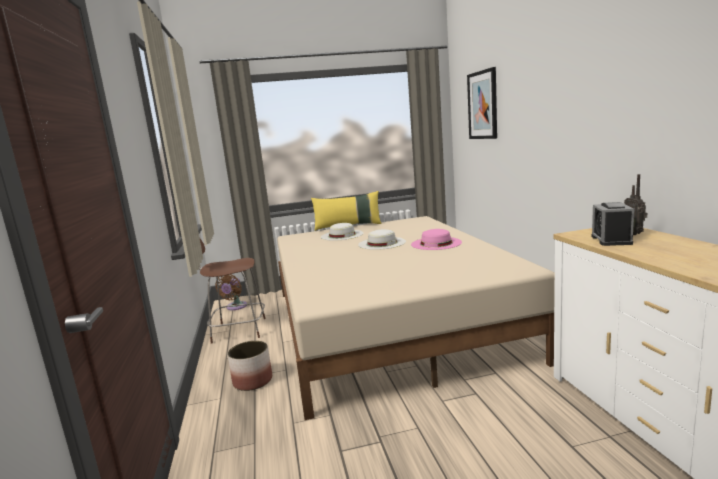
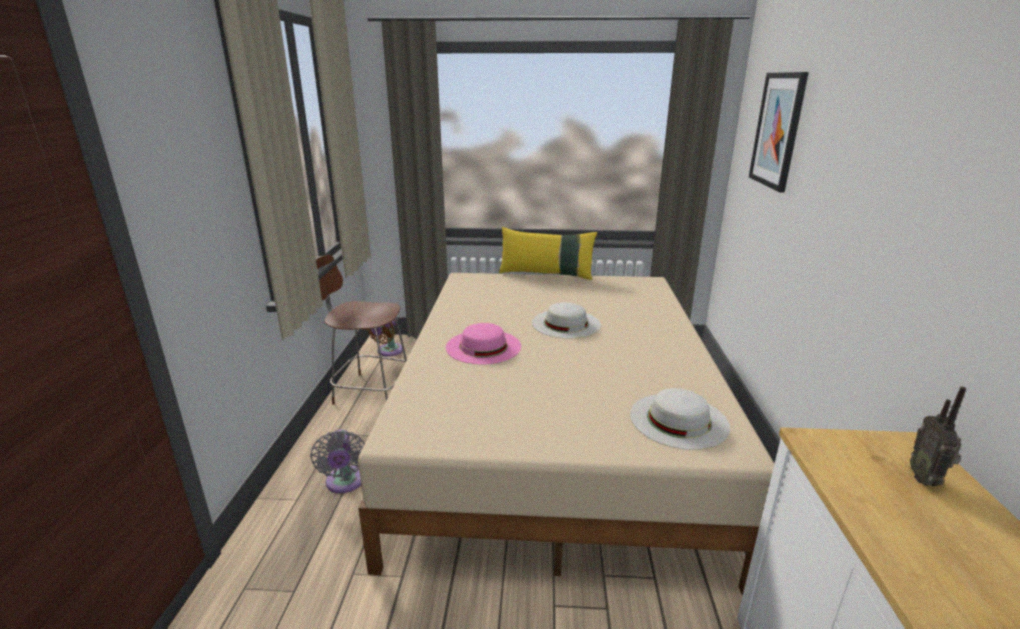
camera: 15 degrees right, 10 degrees up
(253, 381) = (345, 483): planter -> grey fan
(342, 235) = (527, 291): white hat -> white hat (678, 420)
(436, 243) = (638, 345): pink hat -> pink hat (483, 346)
(611, 240) = (870, 485): alarm clock -> none

